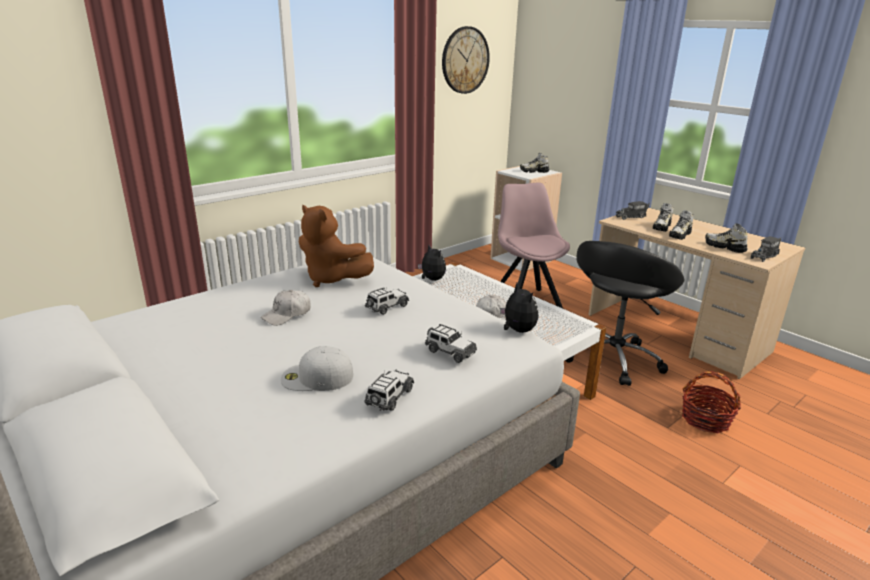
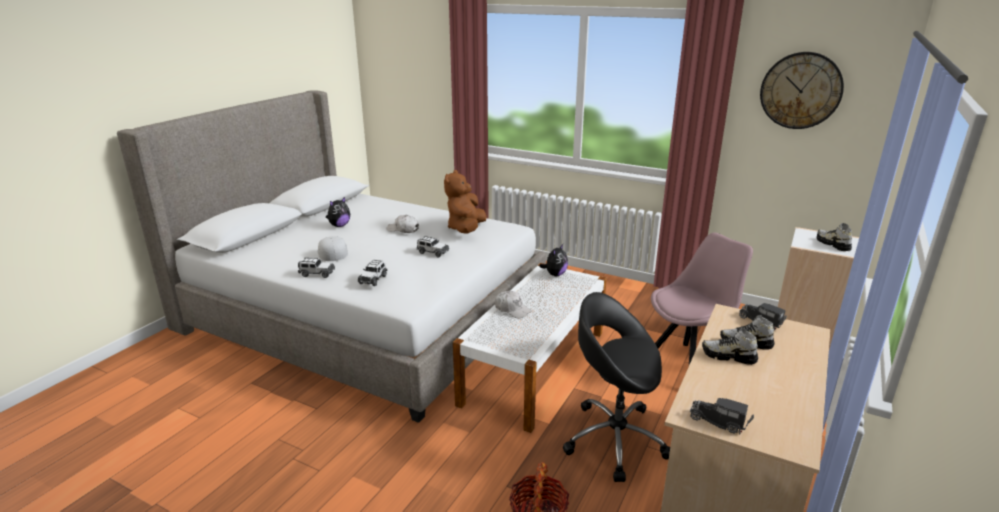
camera: 70 degrees right, 0 degrees up
(517, 331) = (426, 300): plush toy -> plush toy (339, 225)
(724, 247) = (720, 390): shoe -> none

